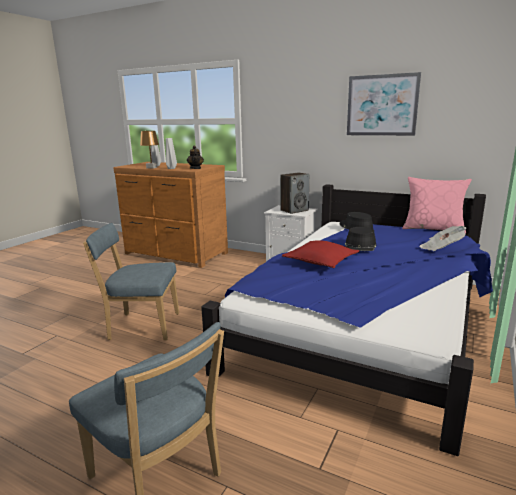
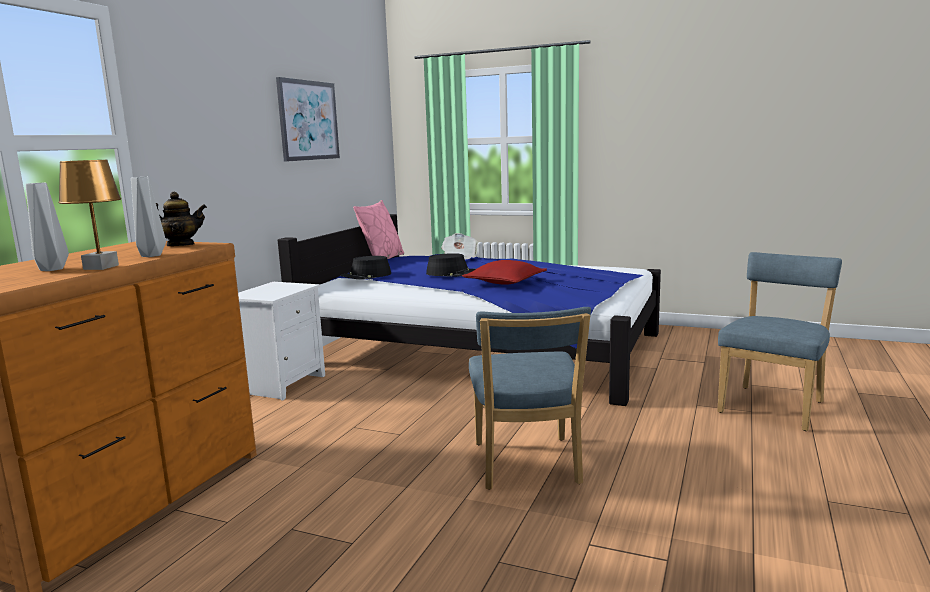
camera: 95 degrees left, 5 degrees down
(294, 210) = (277, 289): speaker -> none

